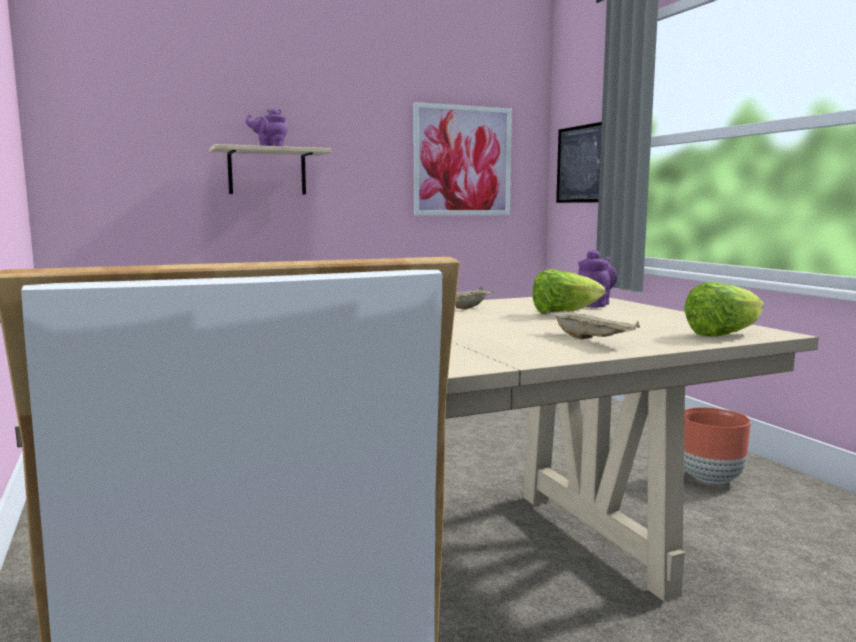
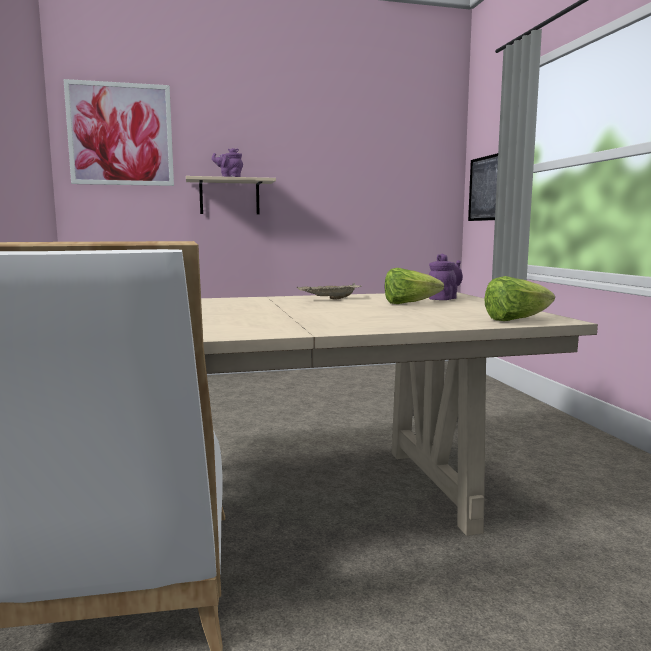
camera: 10 degrees right, 0 degrees up
(462, 161) = (388, 187): picture -> picture (121, 134)
(591, 339) = (401, 320): beige tray -> none
(710, 479) = (557, 450): brown planter -> none

